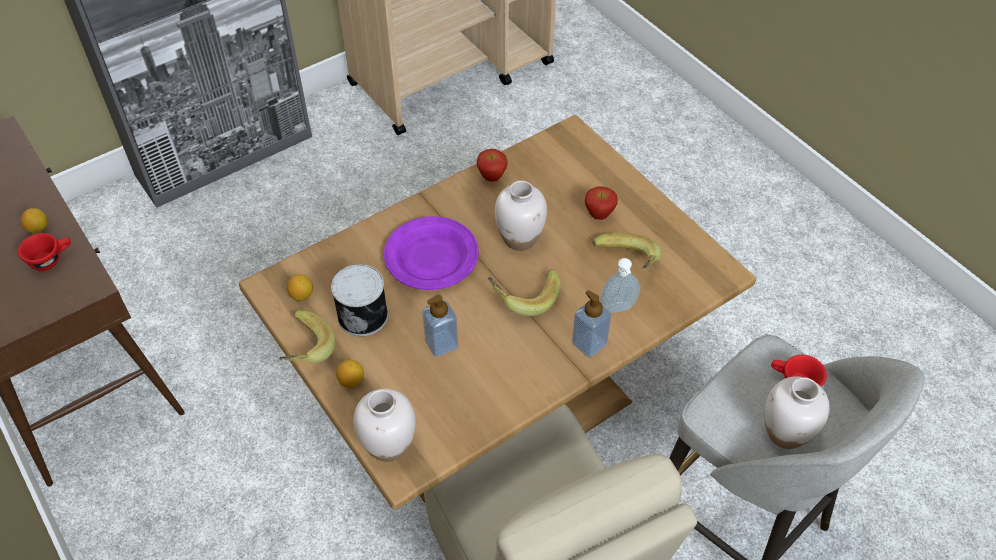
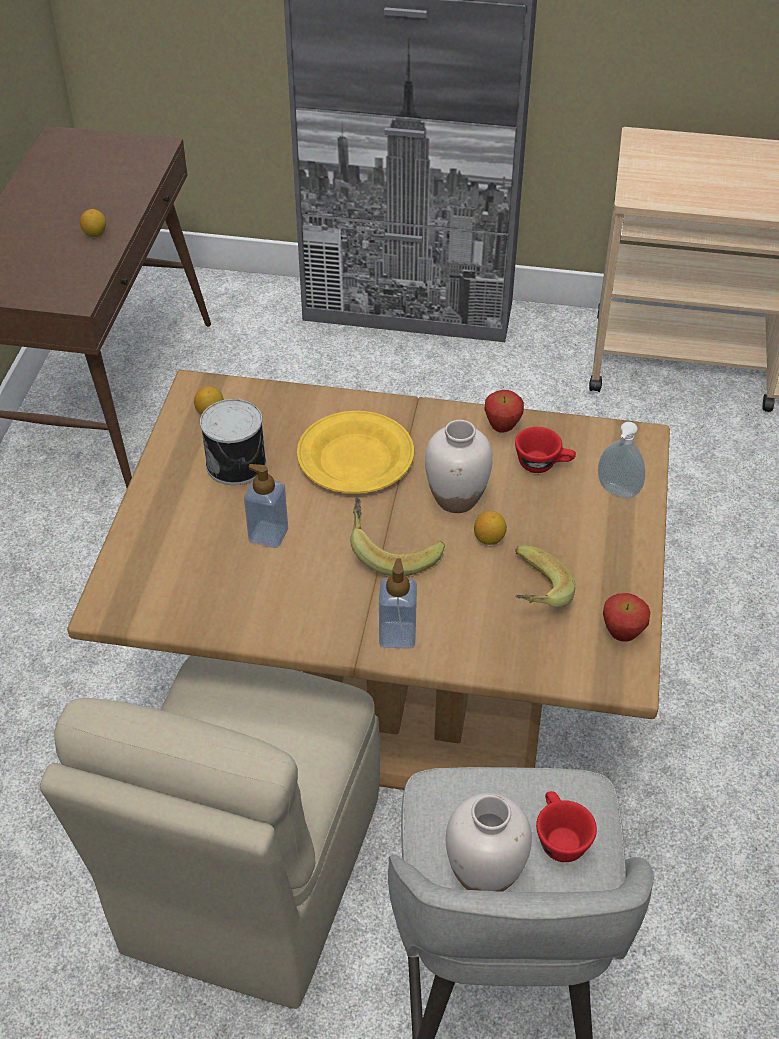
camera: 45 degrees right, 5 degrees down
(51, 259) = (75, 262): red cup -> red cup (543, 464)
(303, 350) = (156, 456): banana -> none
(351, 381) = (160, 508): lemon -> lemon (489, 539)
(388, 445) = (121, 580): white vase -> none
(432, 257) = (356, 458): purple plate -> yellow plate
(599, 215) = (564, 532): apple -> apple (622, 634)
(618, 309) = (467, 628): soap dispenser -> soap dispenser (617, 492)

